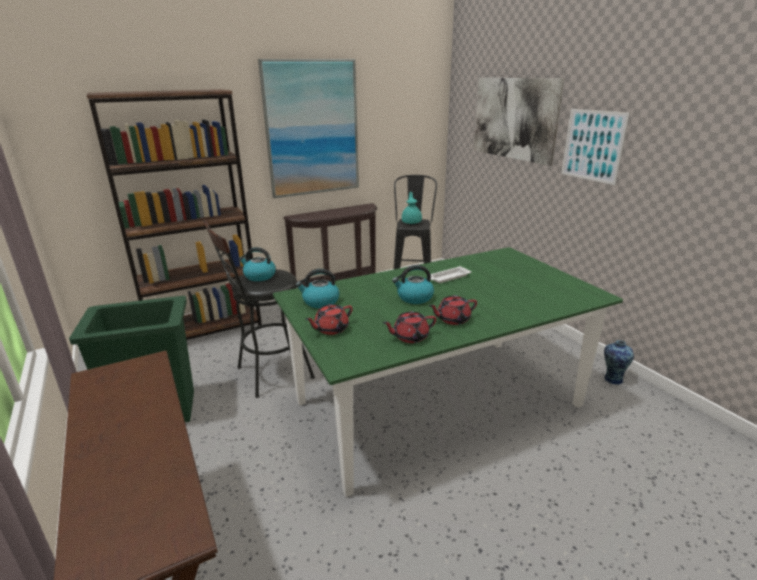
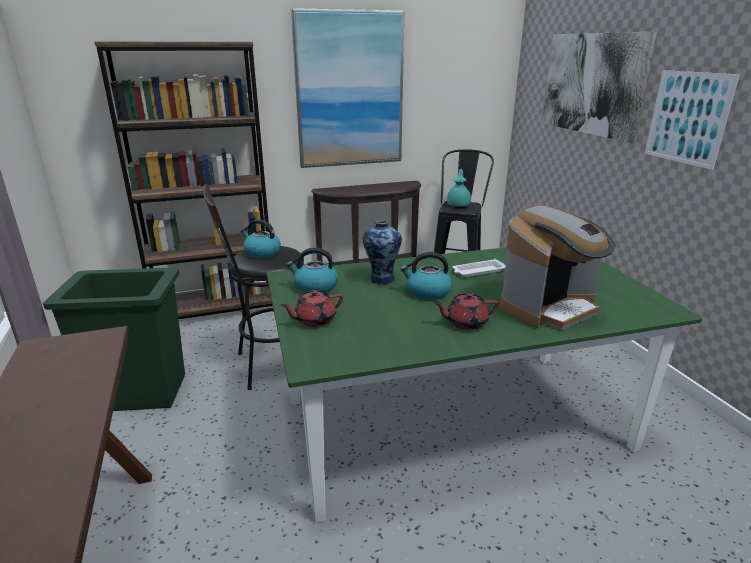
camera: 10 degrees right, 0 degrees up
(410, 337) = (404, 339): red teapot -> none
(512, 302) = (549, 308): none -> coffee machine
(612, 379) = (688, 420): vase -> vase (381, 279)

